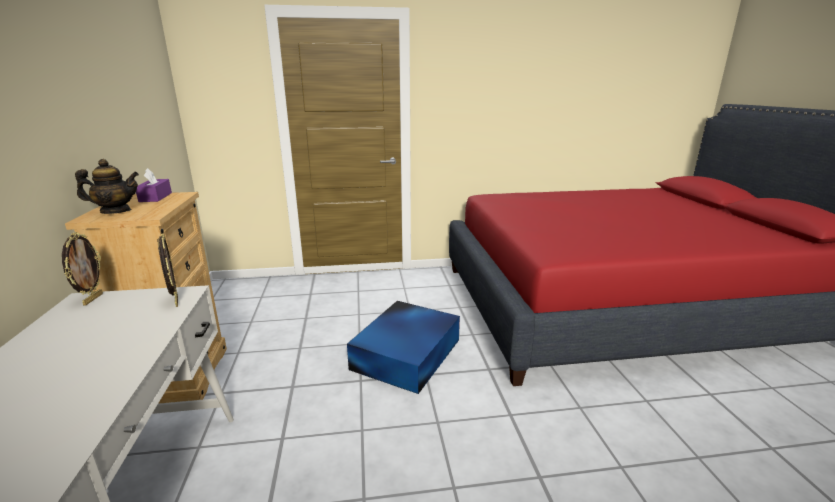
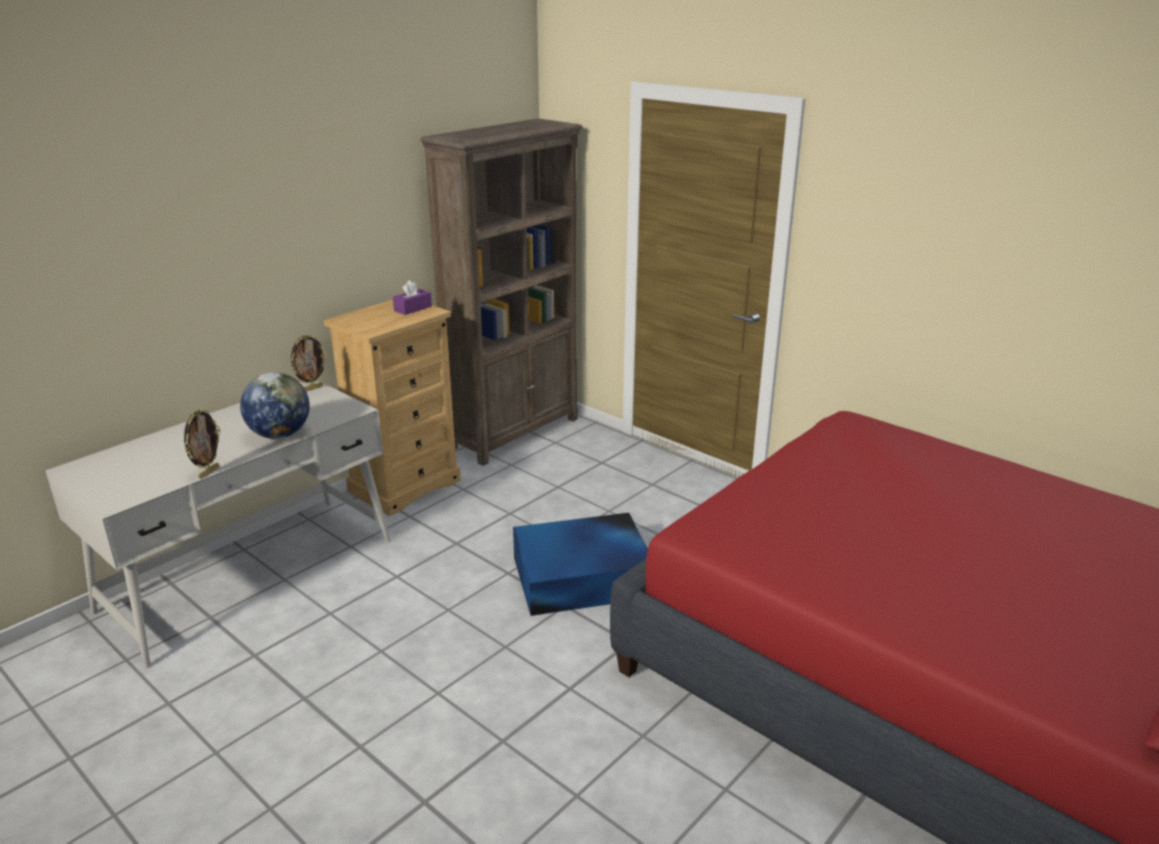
camera: 50 degrees right, 5 degrees up
(116, 211) = (364, 317): teapot -> none
(134, 345) = (280, 435): none -> globe
(175, 301) = (341, 413): picture frame -> picture frame (208, 472)
(222, 304) = (515, 433): none -> brown bookcase

